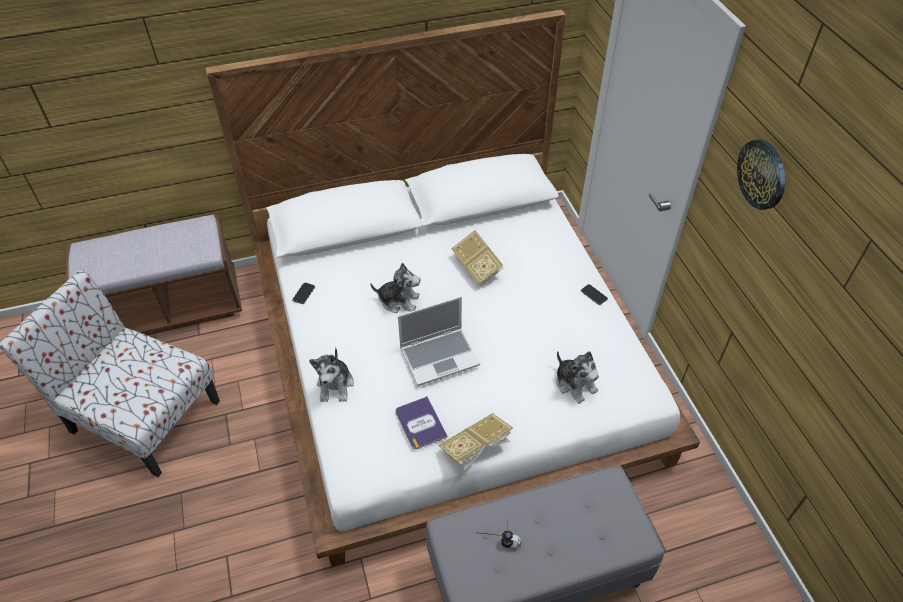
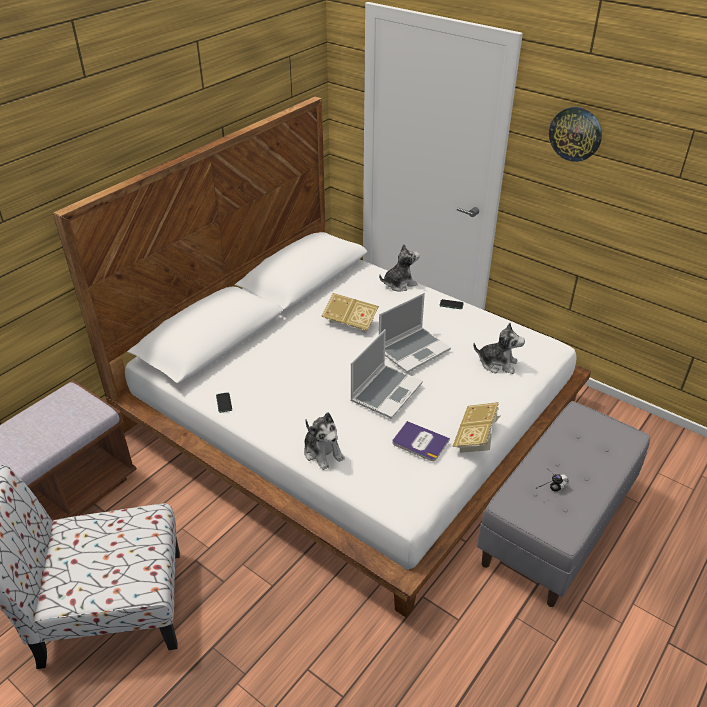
camera: 35 degrees left, 10 degrees down
(399, 301) = (312, 371): plush toy -> plush toy (399, 284)
(507, 326) = (413, 350): none -> laptop

